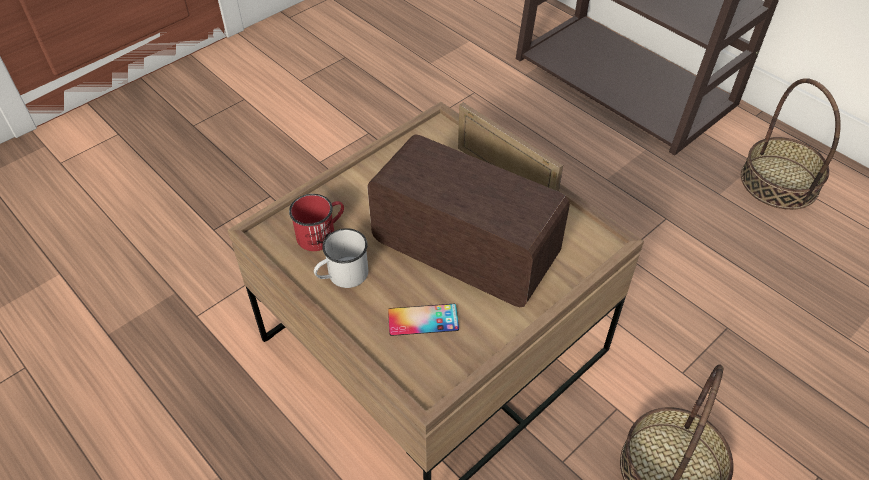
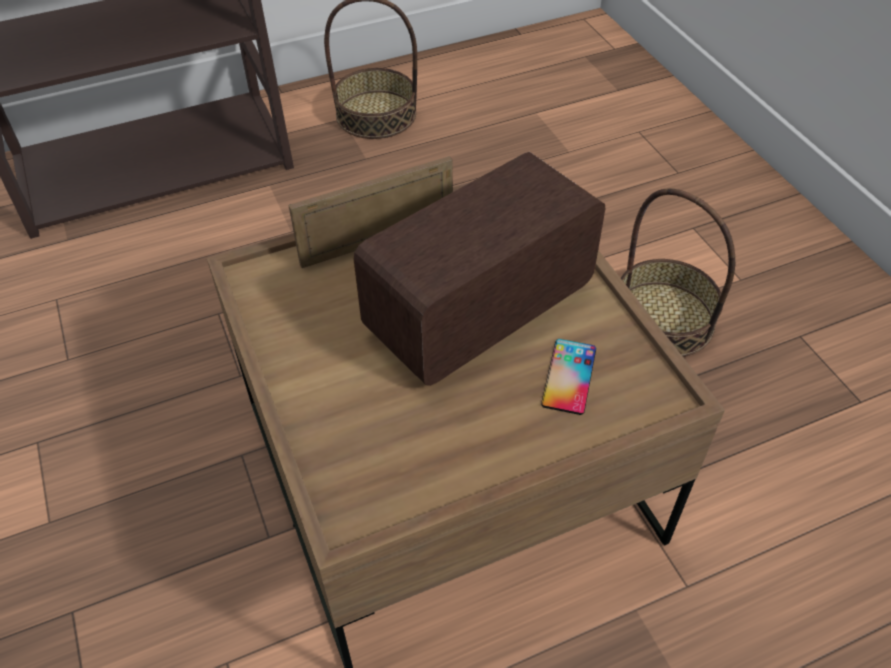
camera: 70 degrees left, 0 degrees up
(321, 234) = (381, 450): red mug -> none
(342, 276) = (467, 443): white mug -> none

